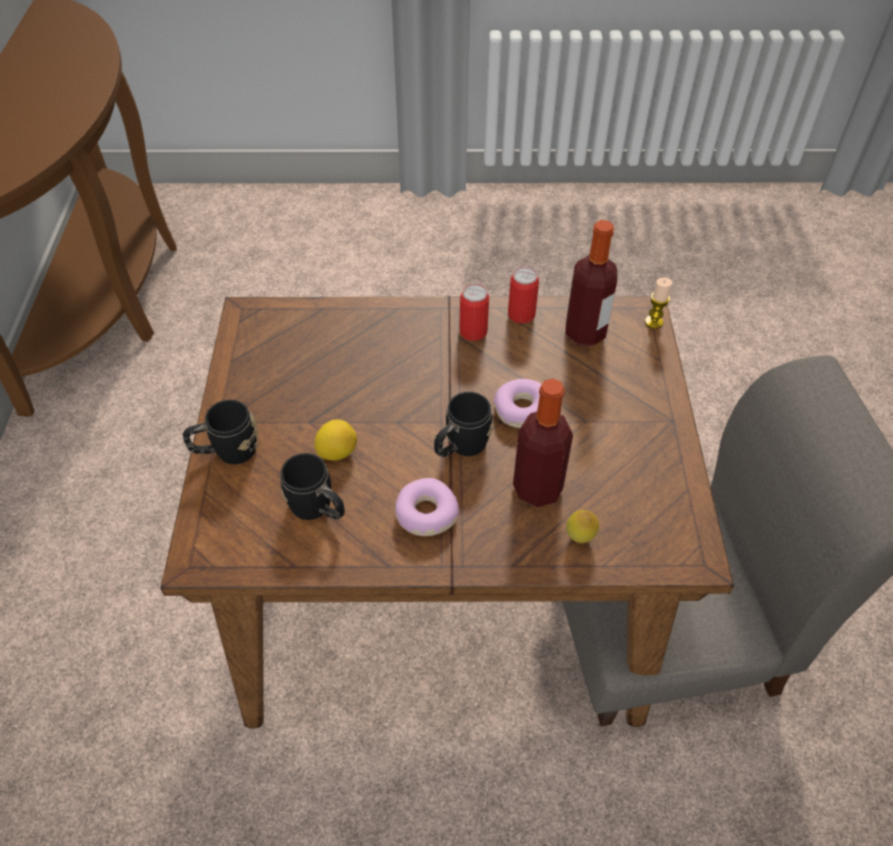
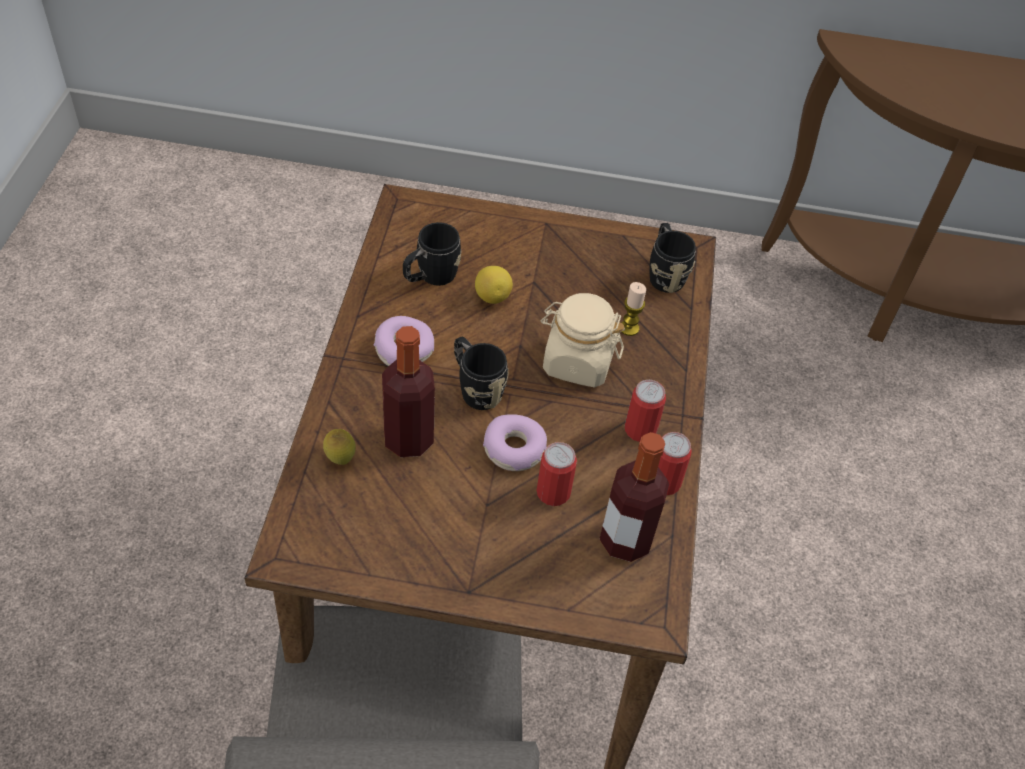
camera: 95 degrees right, 0 degrees up
(227, 452) = (509, 225): black mug -> black mug (664, 274)
(409, 378) = (577, 362): none -> beige jar
(557, 379) = (553, 492): none -> can
(653, 322) = (636, 624): candle -> candle (629, 328)

